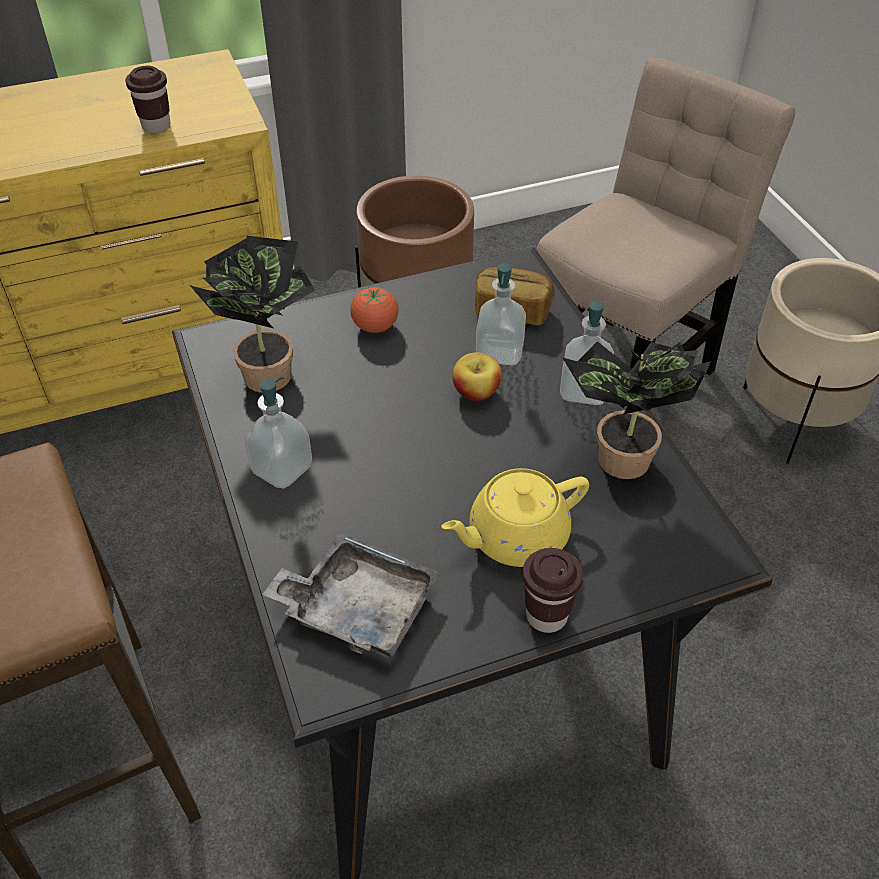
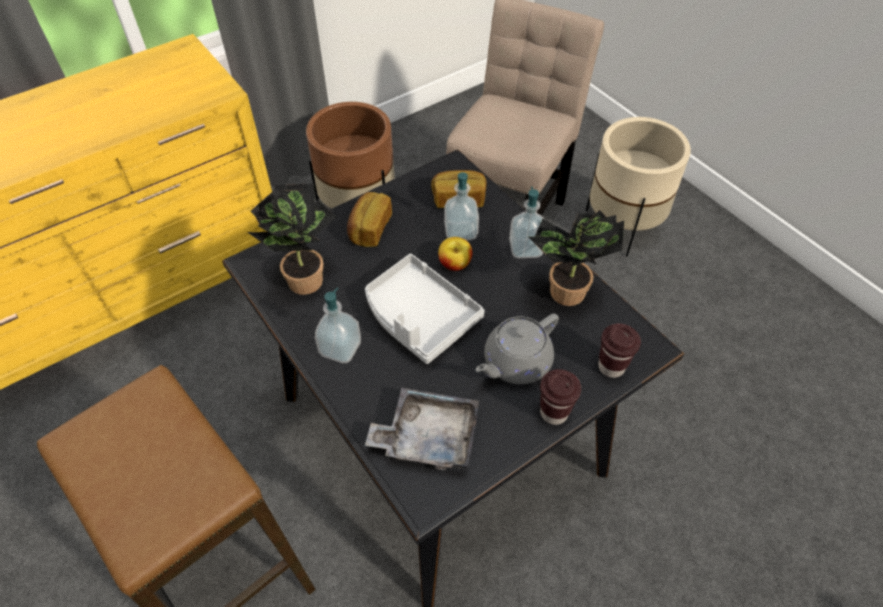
camera: 15 degrees left, 5 degrees up
(156, 126) = (161, 105): brown cup -> brown cup (611, 367)
(375, 326) = (369, 229): tomato -> bread
(402, 451) = (419, 317): none -> grey tray
(515, 537) = (515, 362): yellow teapot -> grey teapot

